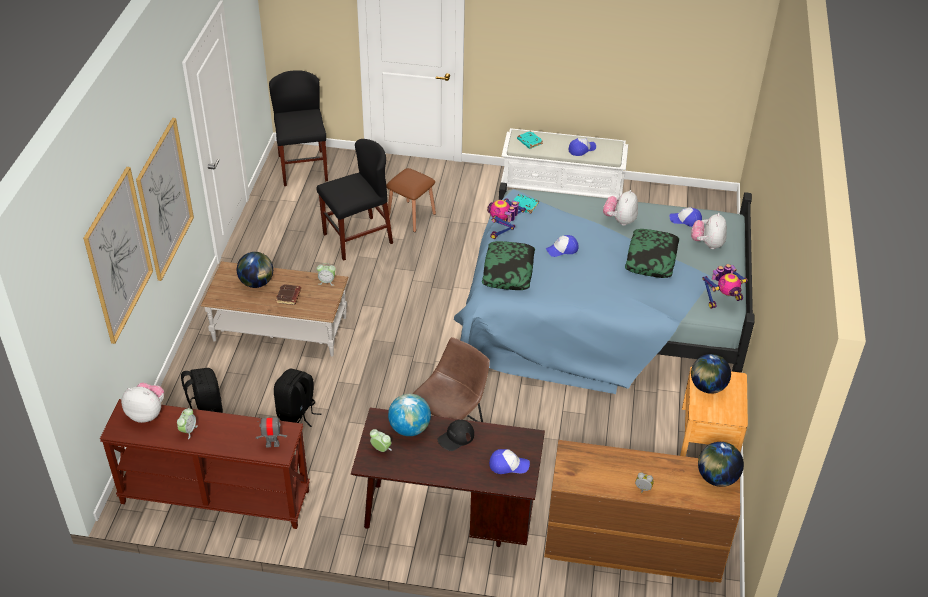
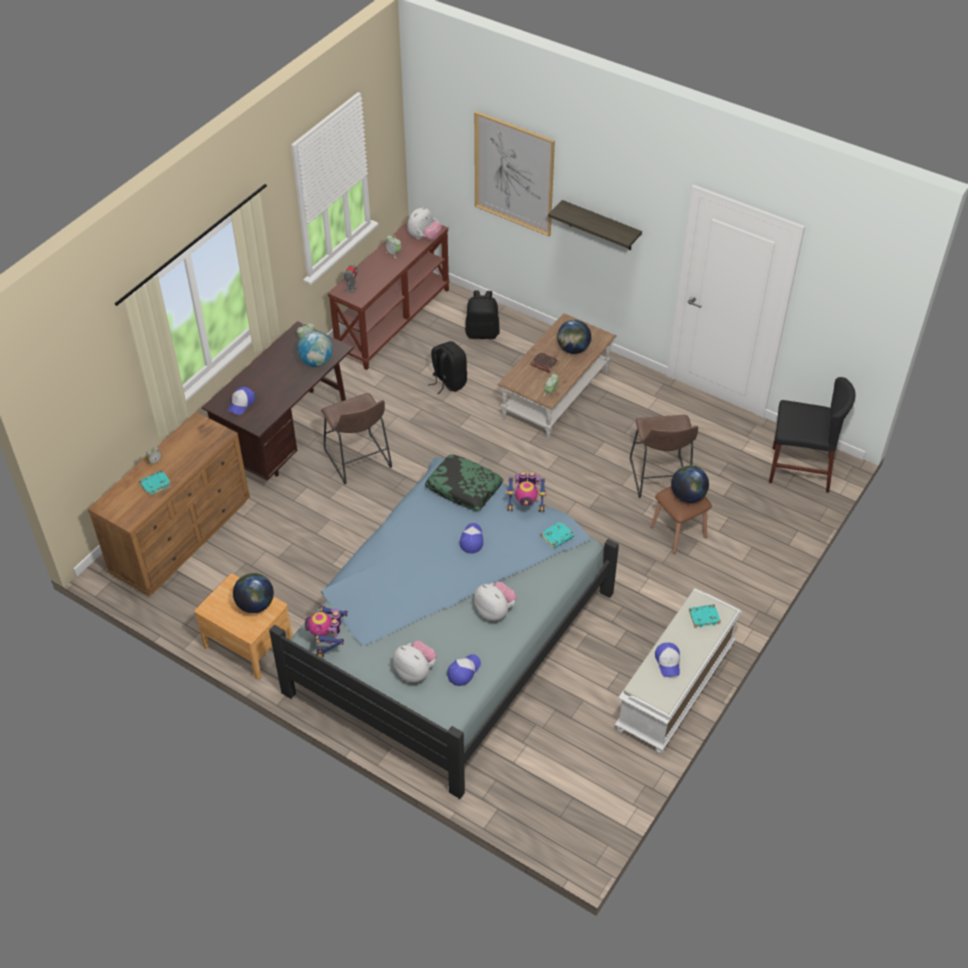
camera: 115 degrees right, 5 degrees up
(165, 199) = (600, 226): picture -> shelf
(357, 238) = (659, 479): black chair -> brown stool
(456, 437) = (289, 384): black cap -> none
(503, 230) = (526, 506): toy robot -> toy robot turned 135 degrees clockwise
(651, 259) = (419, 608): pillow -> none
(669, 473) = (155, 484): none -> turquoise book
(716, 478) = (129, 511): globe -> globe (688, 496)

